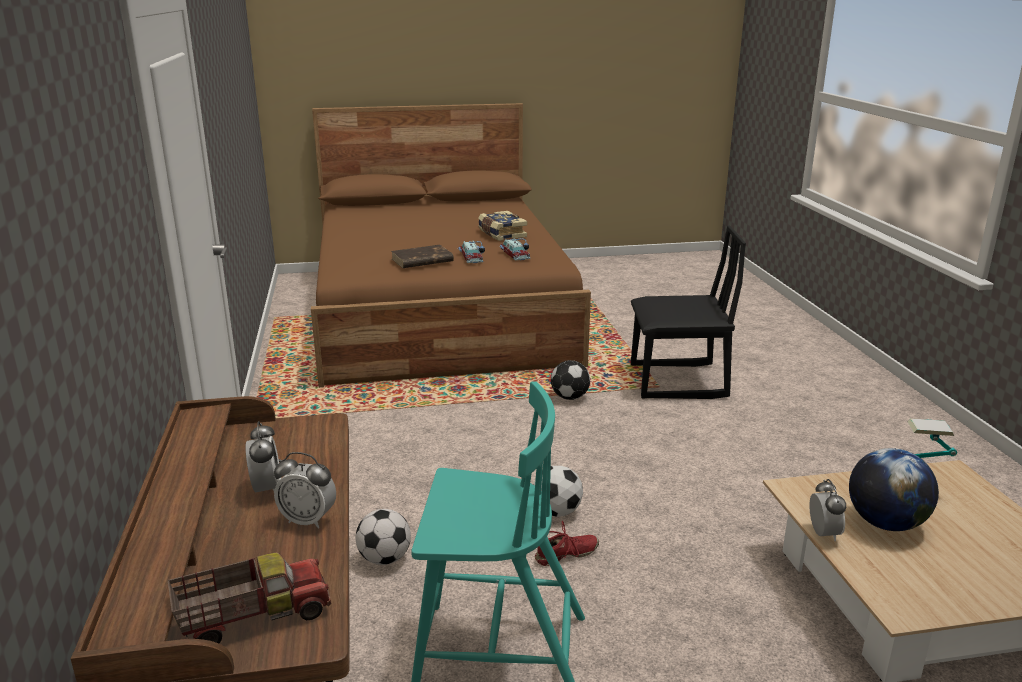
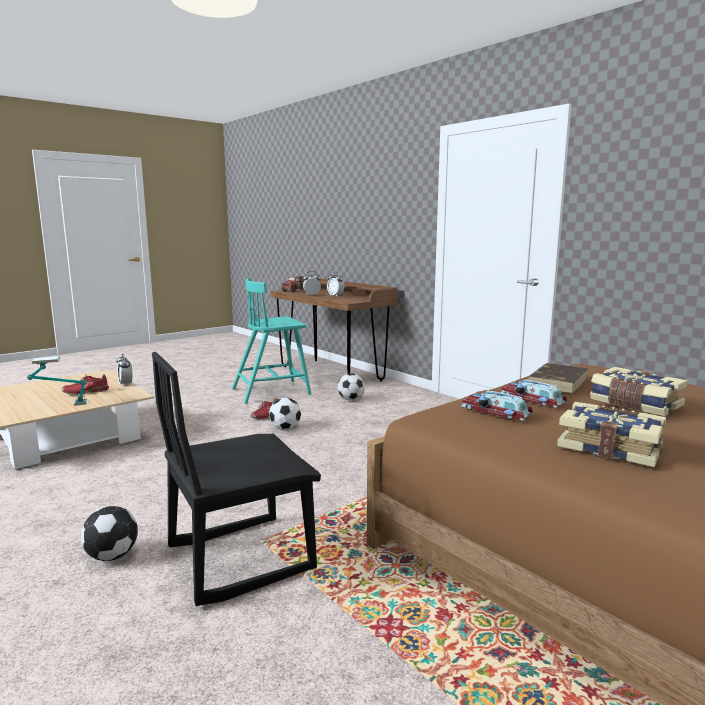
camera: 150 degrees right, 10 degrees down
(428, 241) = (634, 404): none -> book
(569, 397) = (348, 500): football -> football (112, 555)
(885, 523) = (86, 392): globe -> red shoe

